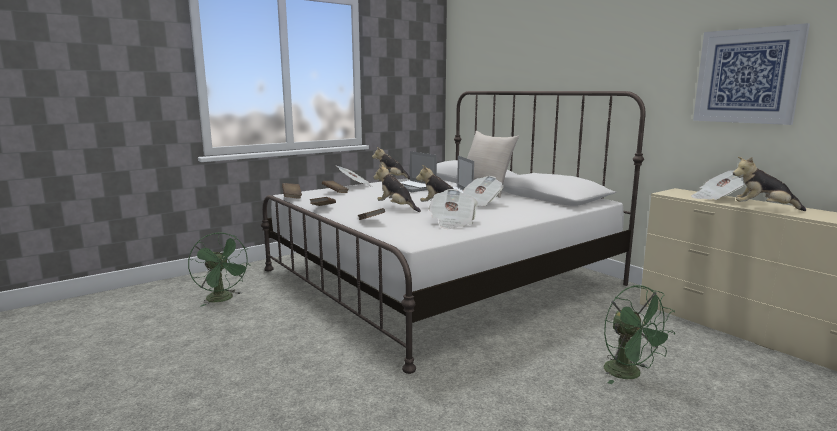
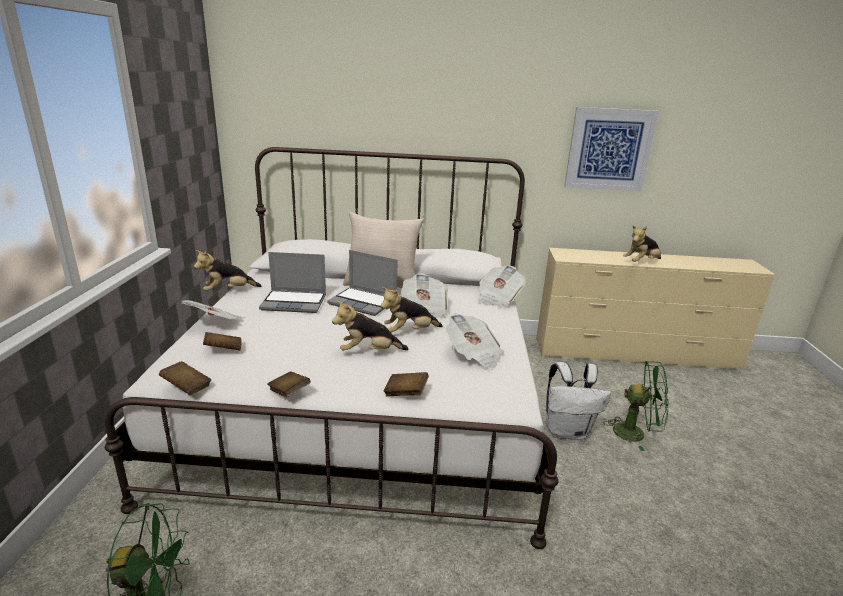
camera: 50 degrees left, 10 degrees up
(559, 345) = (567, 431): none -> white backpack
(719, 198) = (599, 255): newspaper -> newspaper (497, 298)

